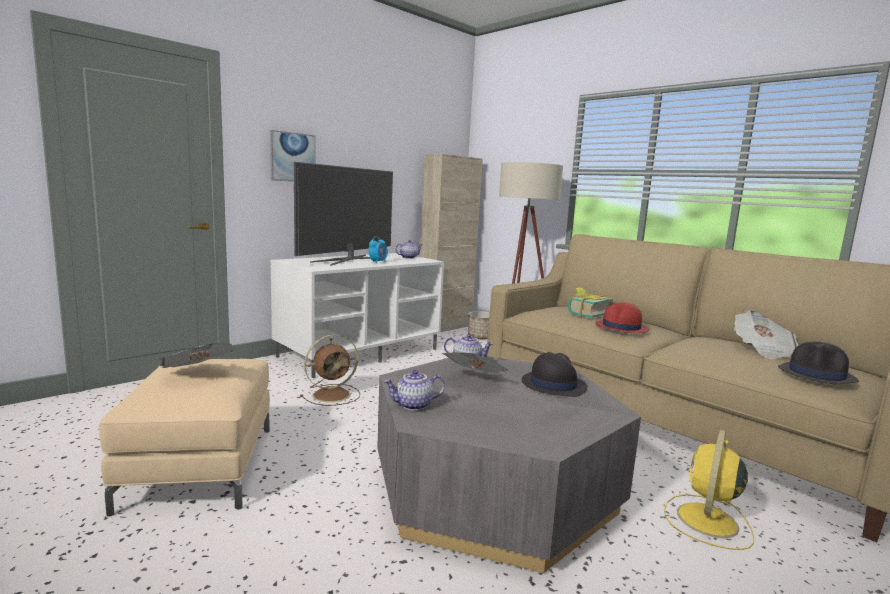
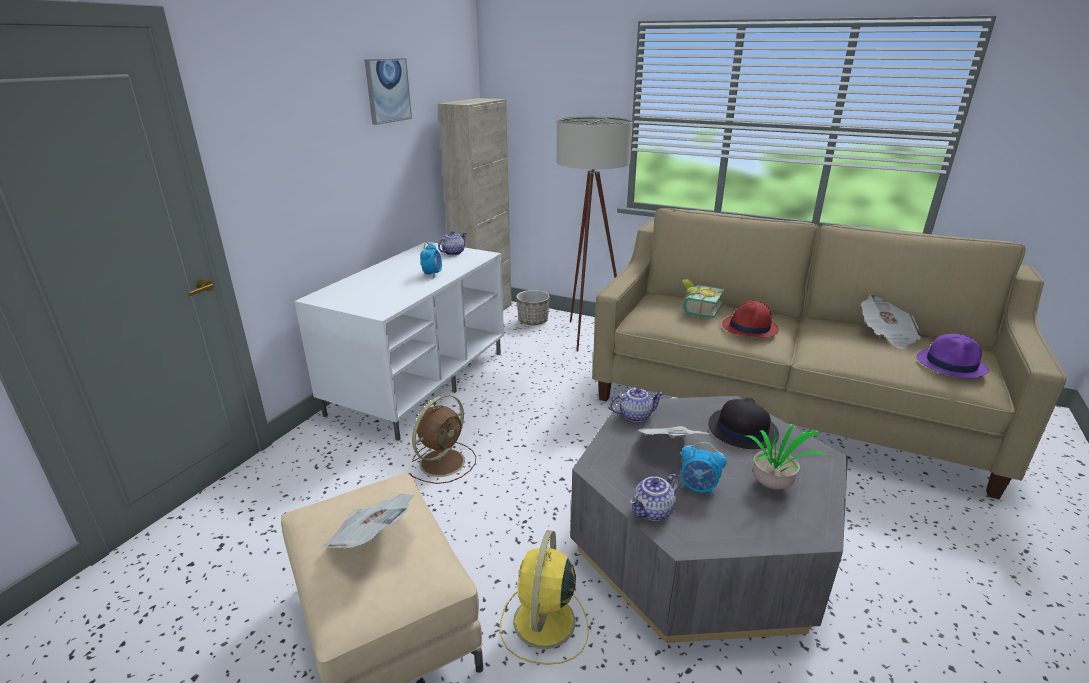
camera: 20 degrees left, 15 degrees up
(292, 157) = (292, 150): picture -> picture (387, 90)
(349, 260) = (392, 277): television -> none
(469, 403) = (698, 488): none -> alarm clock
(541, 416) = (775, 487): none -> potted plant
(706, 521) = (883, 521): yellow fan -> yellow fan (543, 624)
(817, 375) = (951, 364): black hat -> purple hat

